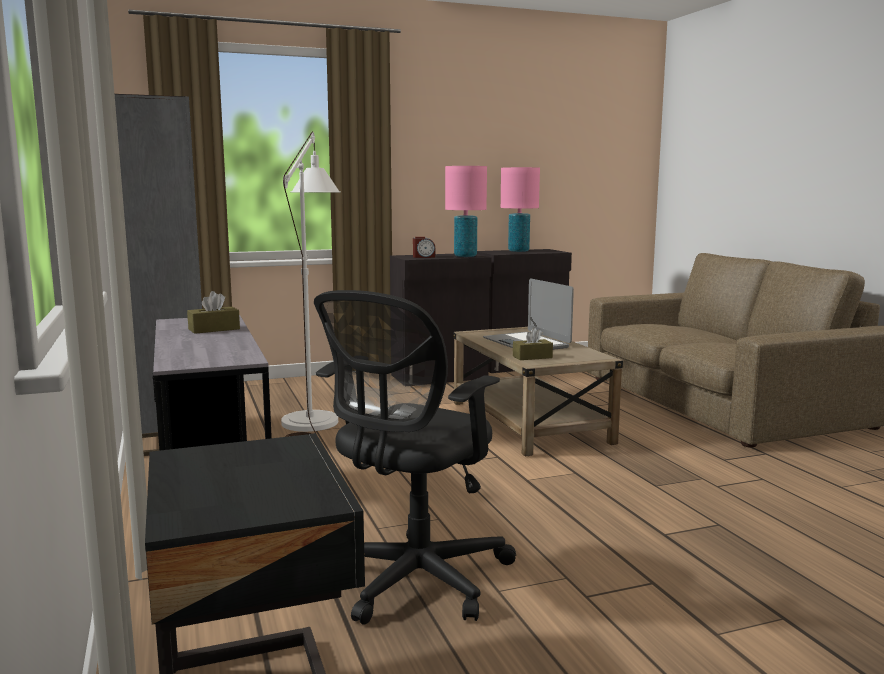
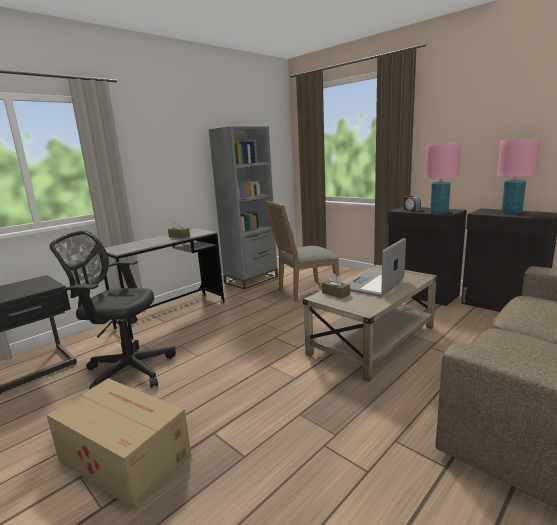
camera: 65 degrees right, 5 degrees up
(313, 417) = (304, 291): white floor lamp -> grey chair
(685, 597) = (124, 456): none -> cardboard box

